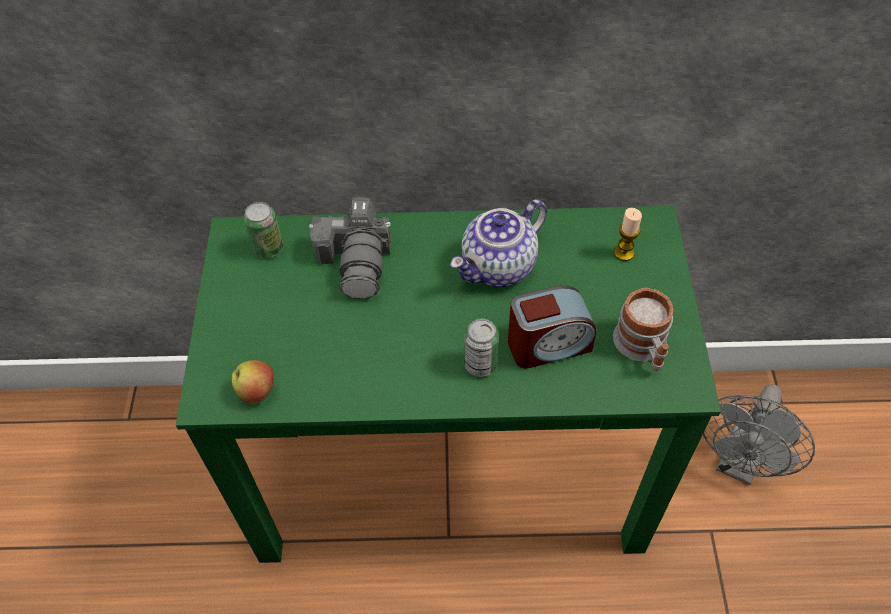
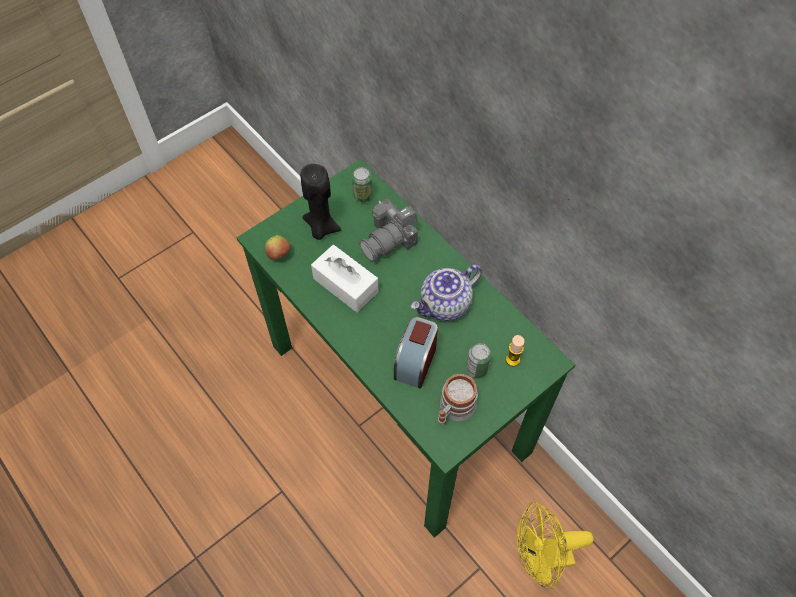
camera: 50 degrees right, 5 degrees up
(266, 319) = (321, 228): none -> black candle
(376, 347) = (345, 285): none -> white tissue box
(480, 364) = (375, 338): can -> can (476, 369)
(499, 267) = (445, 305): teapot -> teapot turned 45 degrees counterclockwise
(548, 344) = (415, 361): alarm clock -> alarm clock turned 75 degrees clockwise
(739, 463) = (540, 558): grey fan -> yellow fan

